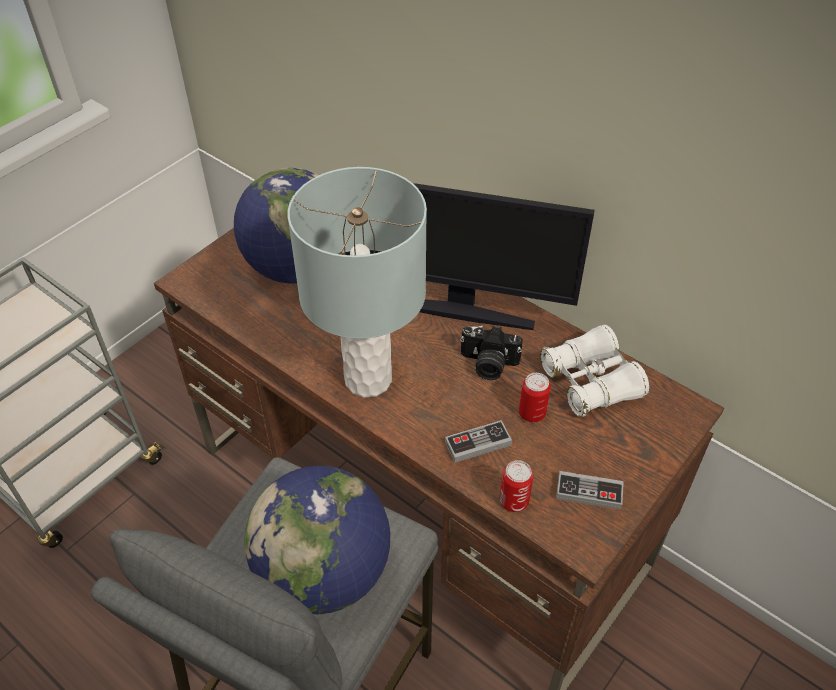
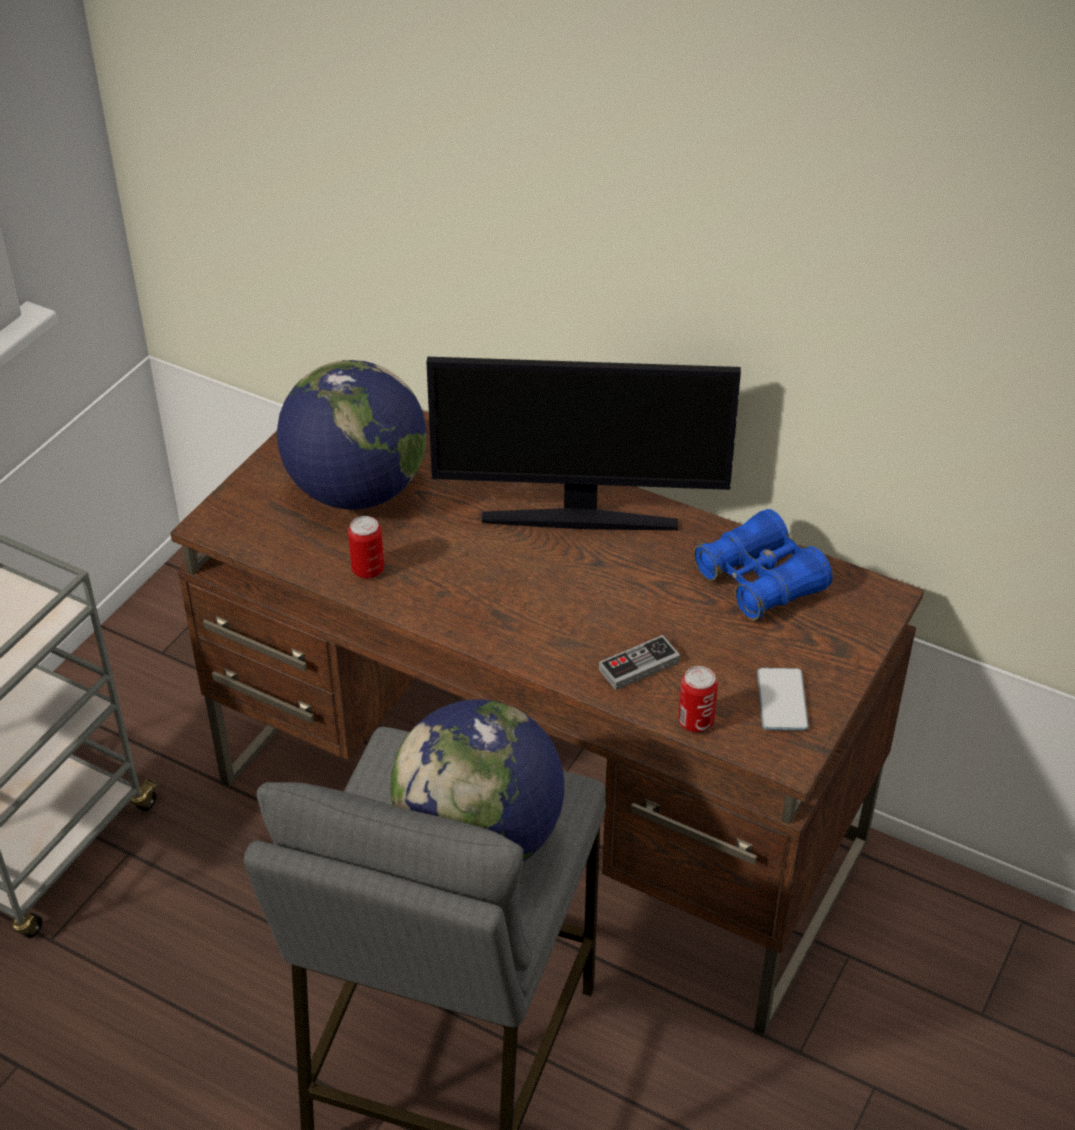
camera: 10 degrees left, 5 degrees down
(367, 379) = (484, 612): grey table lamp -> none
(488, 364) = (630, 576): camera -> none
(532, 413) = (696, 624): can -> can (368, 570)
(589, 492) = (782, 701): game controller -> phone
(590, 382) = (760, 581): white binoculars -> blue binoculars

